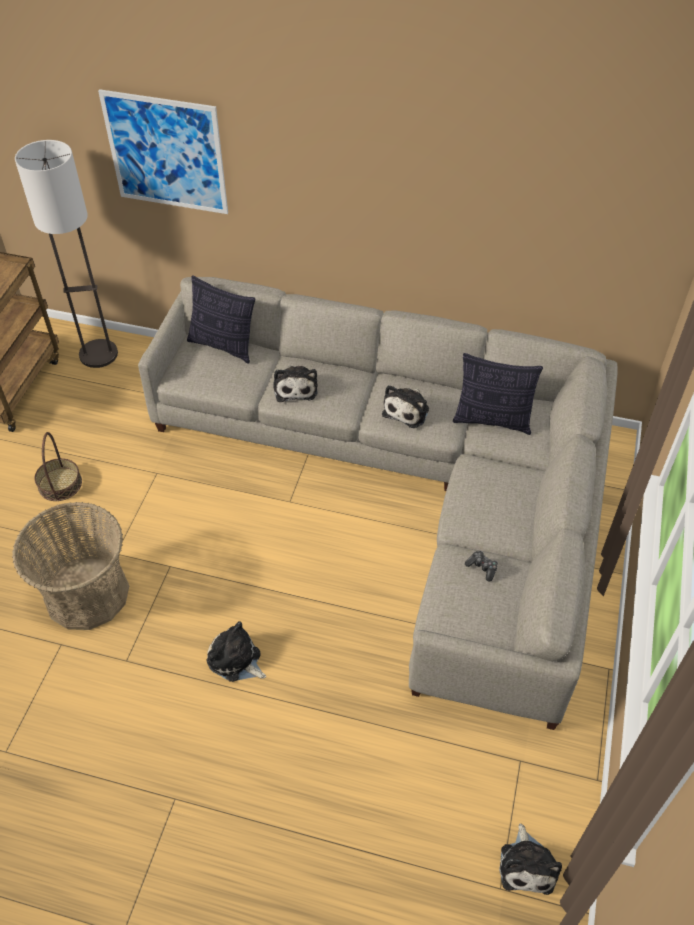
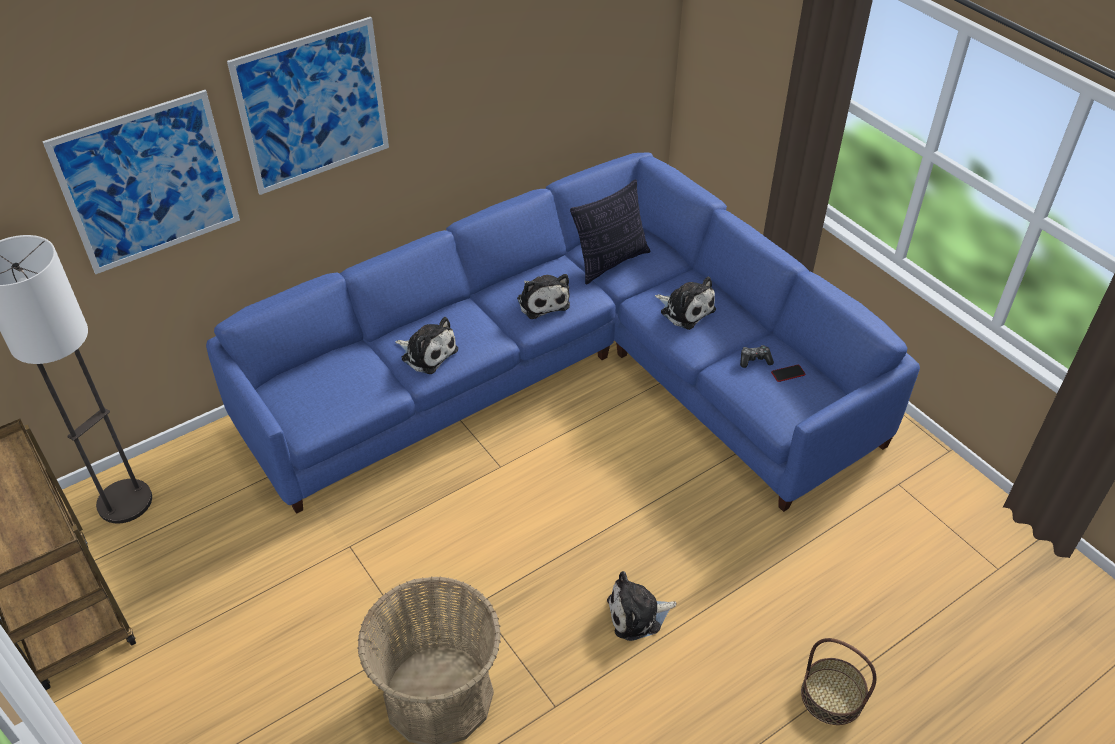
camera: 50 degrees left, 5 degrees down
(60, 484) = (265, 639): basket -> basket (831, 696)
(223, 346) = (309, 370): pillow -> none
(299, 159) = (313, 106): none -> picture
(411, 483) = (572, 374): grey sofa -> blue sofa
(490, 597) = (788, 373): none -> phone
(527, 865) = (989, 539): plush toy -> plush toy (685, 310)

